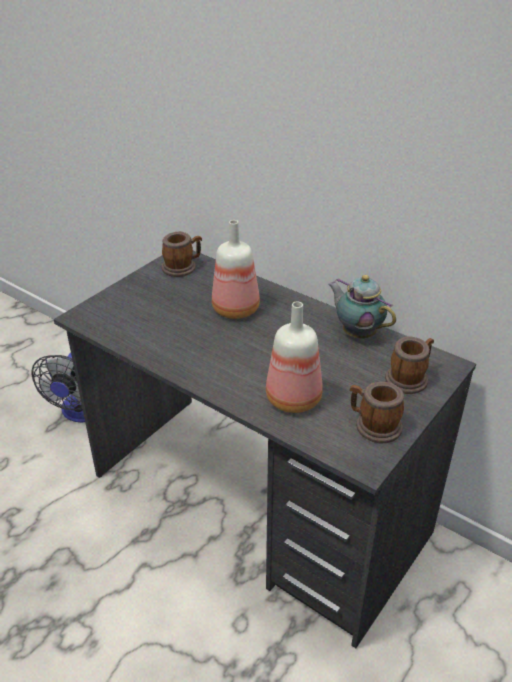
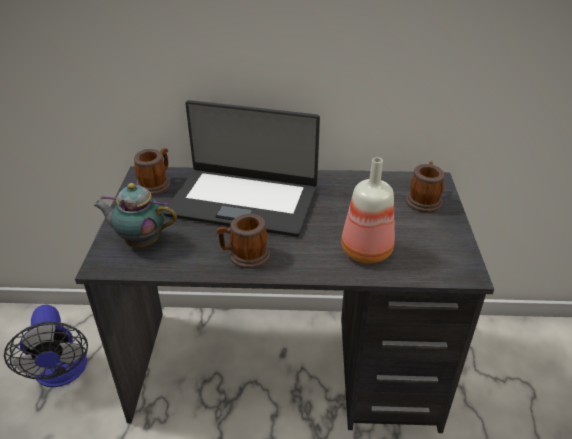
camera: 35 degrees left, 0 degrees up
(237, 309) = (243, 200): bottle -> laptop
(357, 333) = (353, 182): teapot -> teapot (140, 242)
(373, 426) = (440, 244): mug -> mug (244, 256)

